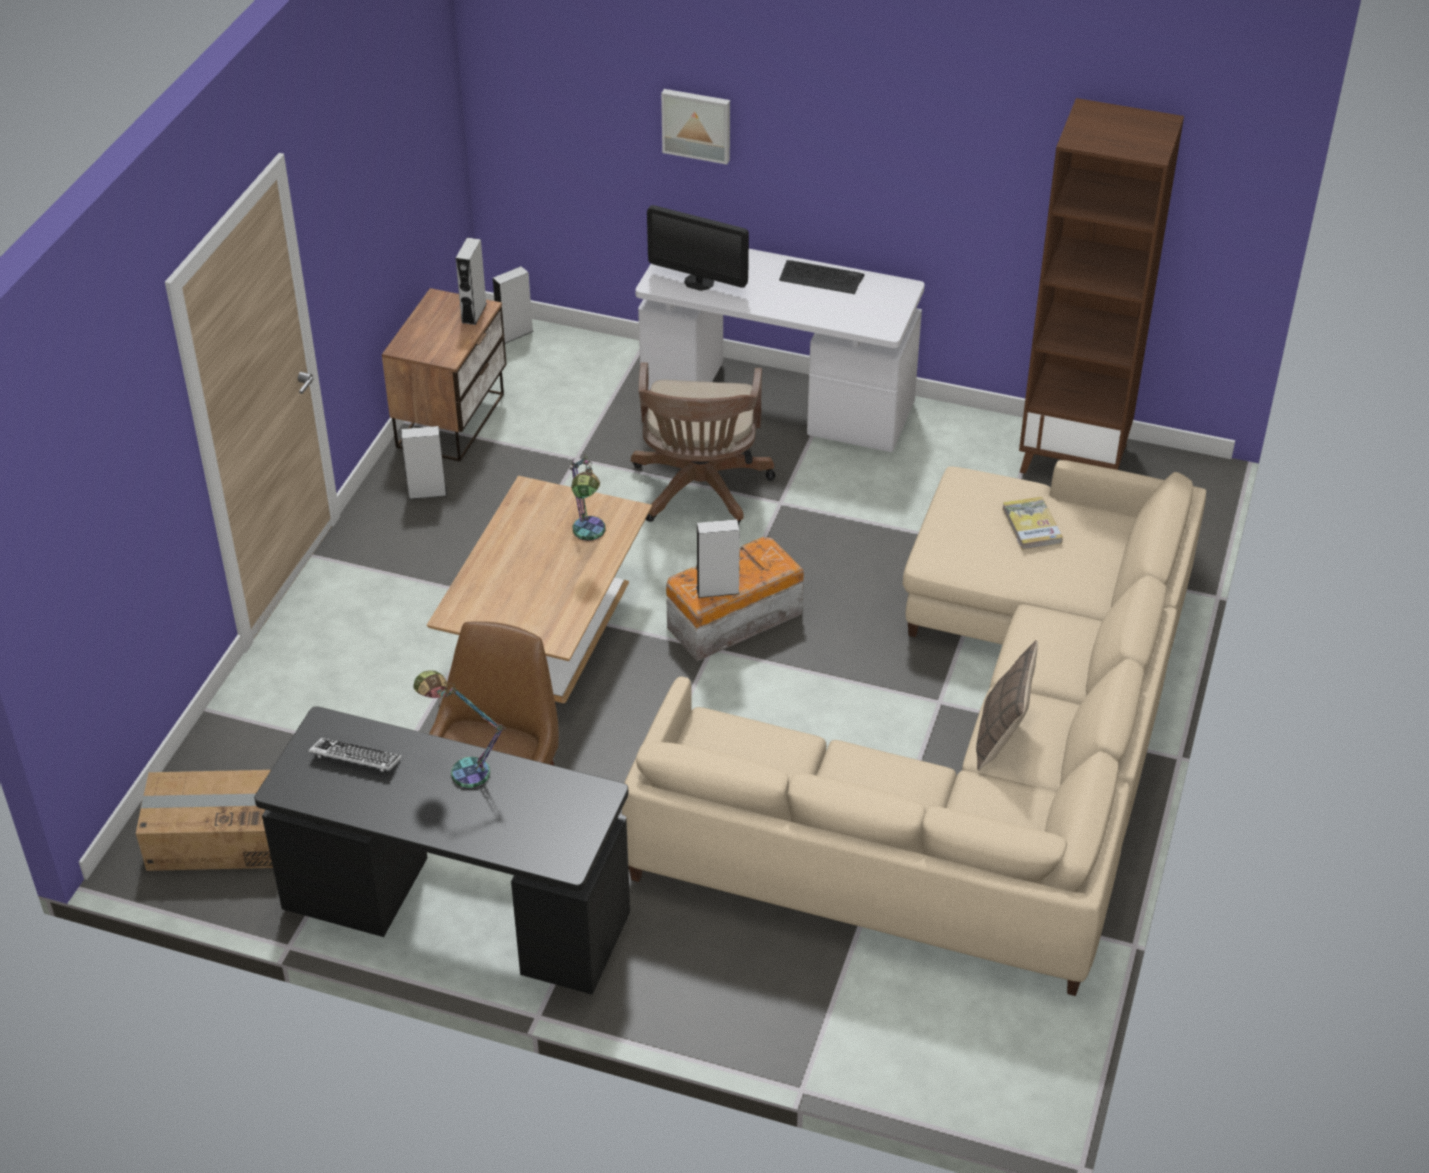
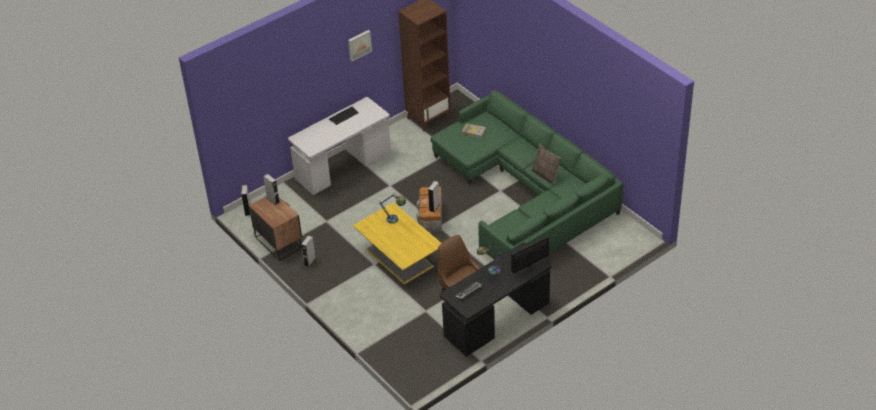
camera: 55 degrees left, 0 degrees up
(220, 837) = (424, 361): cardboard box -> none
(547, 631) = (400, 258): brown coffee table -> yellow coffee table
(697, 124) = (290, 94): picture -> picture (359, 45)
(699, 282) = (319, 141): monitor -> monitor (529, 266)
(700, 492) = (369, 200): brown office chair -> none
(975, 754) = (525, 193): beige sofa -> green sofa

